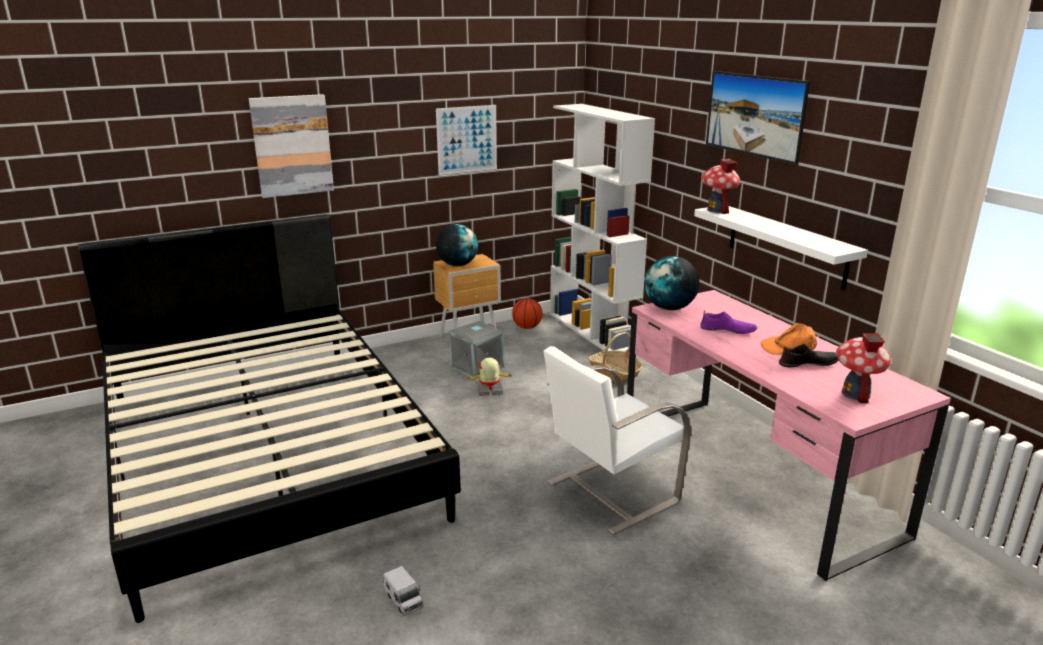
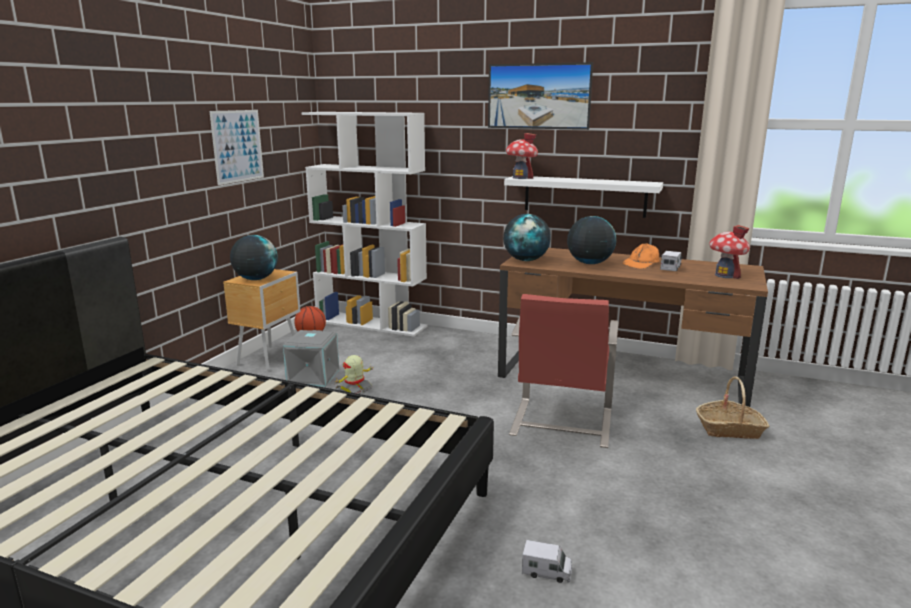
camera: 40 degrees left, 5 degrees down
(292, 145) = (71, 151): picture -> none
(610, 492) = (561, 423): white chair -> red chair
(615, 373) = (435, 346): basket -> basket (730, 429)
(728, 330) = (589, 263): purple shoe -> globe
(752, 475) = (621, 377): pink desk -> brown desk
(808, 363) = (670, 268): black shoe -> toy truck

